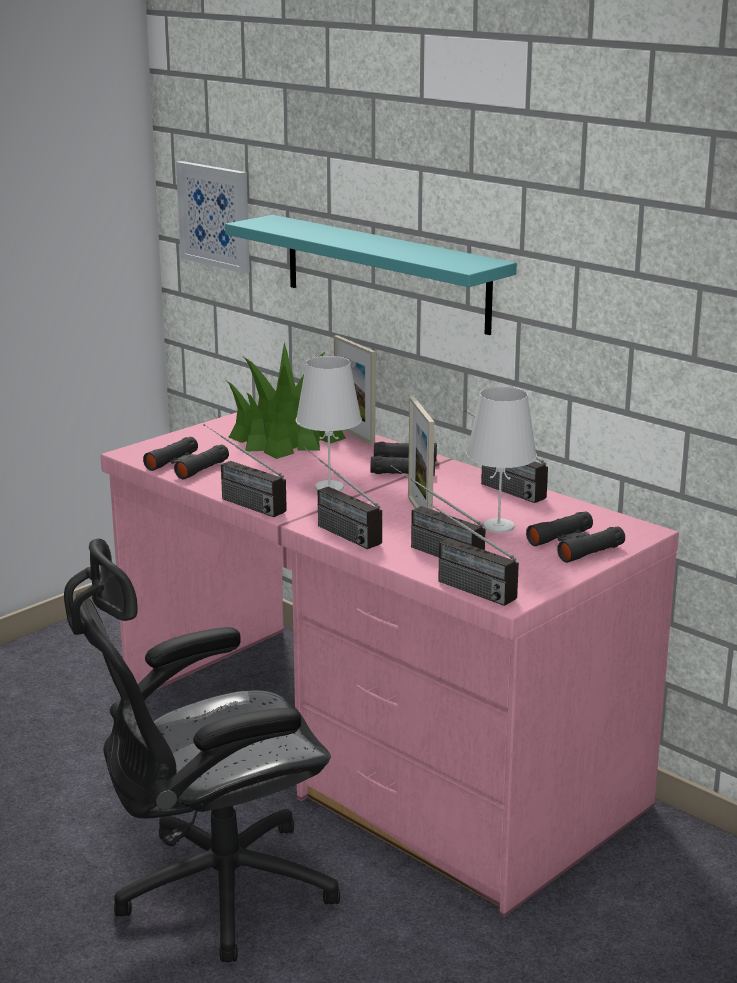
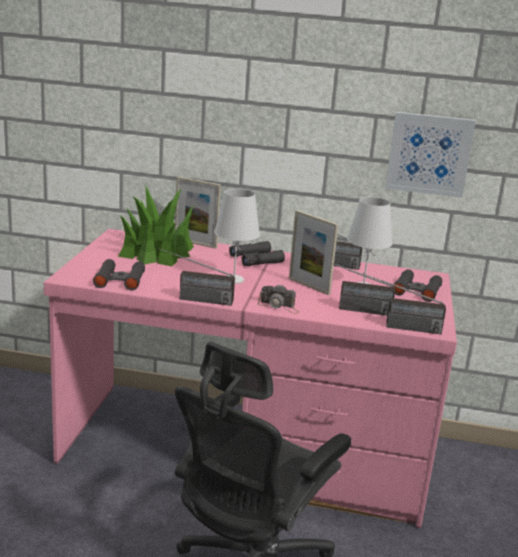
camera: 35 degrees left, 0 degrees up
(215, 216) = (49, 97): picture -> picture (429, 154)
(334, 529) = (279, 306): radio -> camera
(385, 273) = (216, 131): turquoise shelf -> none

